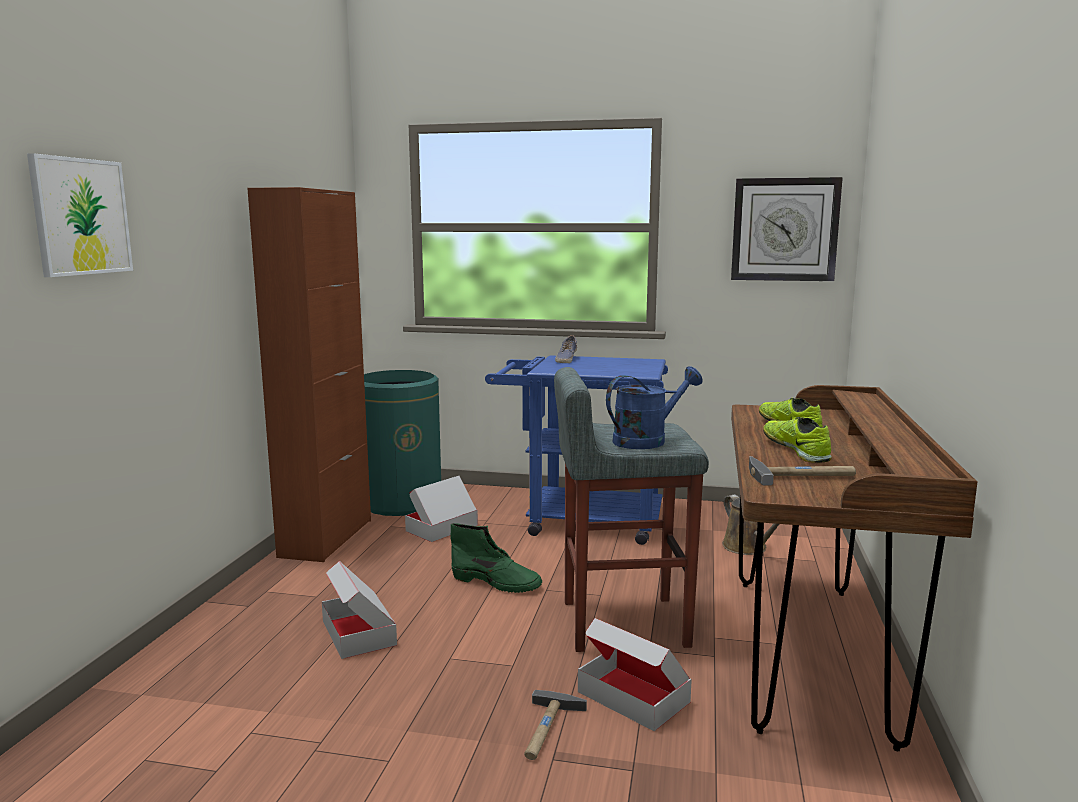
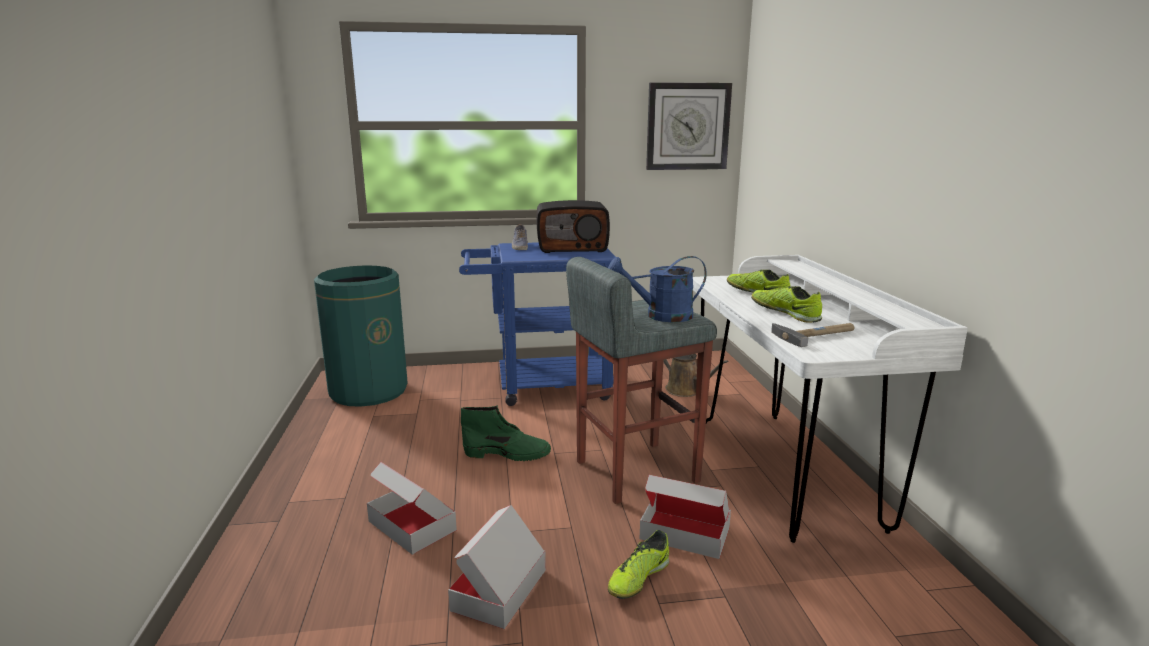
camera: 20 degrees left, 5 degrees up
(81, 216) = (79, 121): picture -> none
(326, 538) = (316, 437): brown cabinet -> none
(442, 528) = (424, 411): cardboard box -> cardboard box (499, 590)
(548, 730) = (638, 578): hammer -> shoe
(622, 364) = (572, 247): none -> radio
(647, 440) = (660, 316): blue watering can -> blue watering can turned 135 degrees counterclockwise
(809, 653) = (784, 469): brown desk -> white desk

